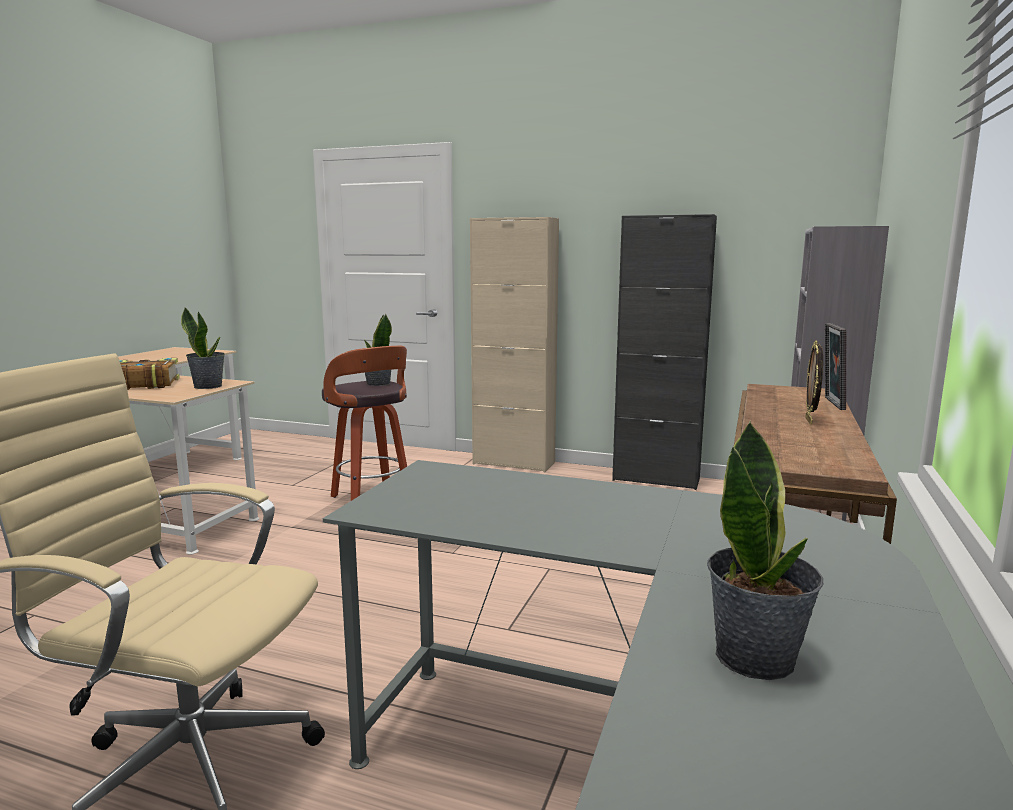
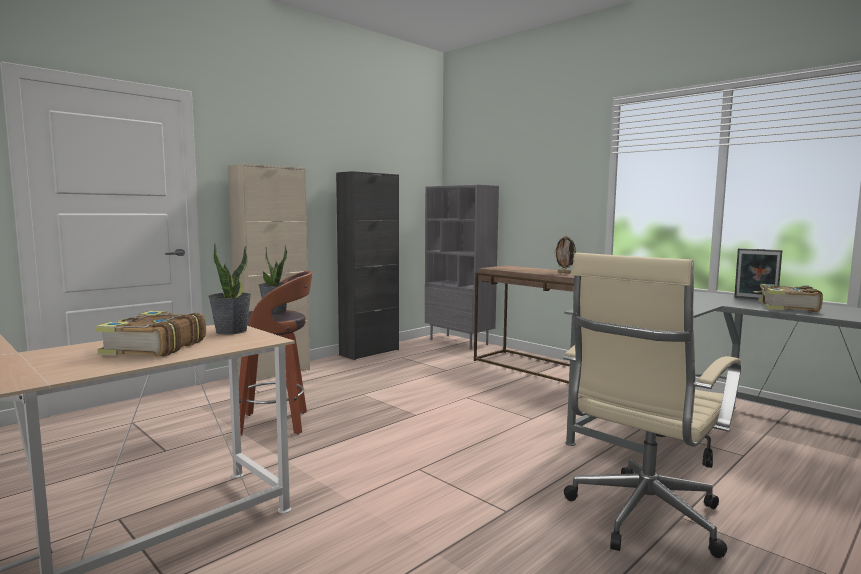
camera: 65 degrees left, 5 degrees down
(756, 657) = (786, 307): potted plant -> book
(831, 403) = (535, 268): picture frame -> picture frame (755, 299)

